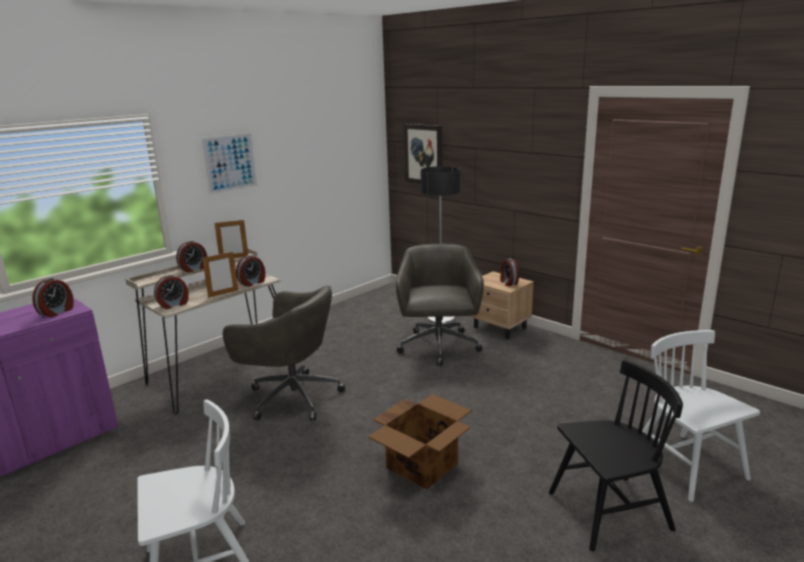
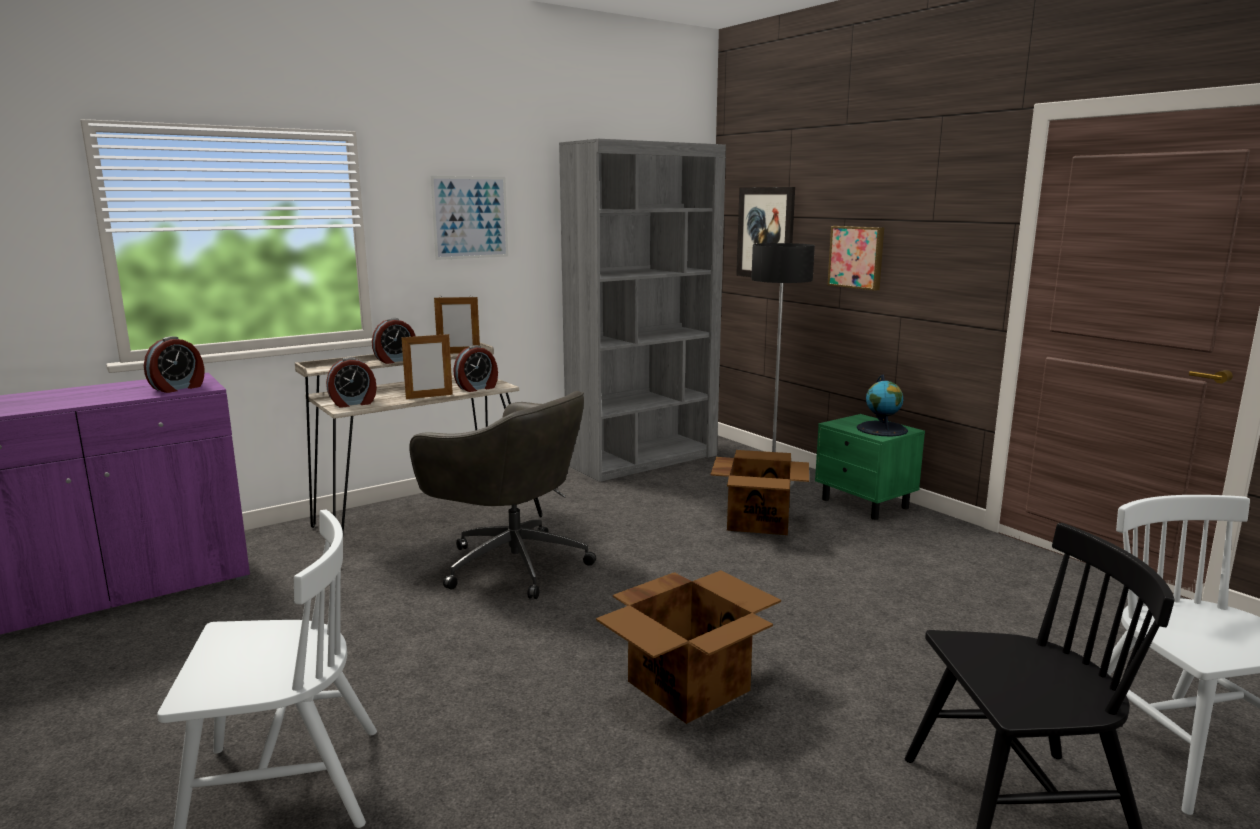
camera: 10 degrees right, 5 degrees down
(355, 308) = (643, 460): none -> grey bookcase
(438, 347) = (759, 521): grey office chair -> cardboard box
(485, 173) = (857, 257): none -> picture
(500, 328) = (865, 504): beige nightstand -> green nightstand
(508, 282) = (882, 429): alarm clock -> globe

